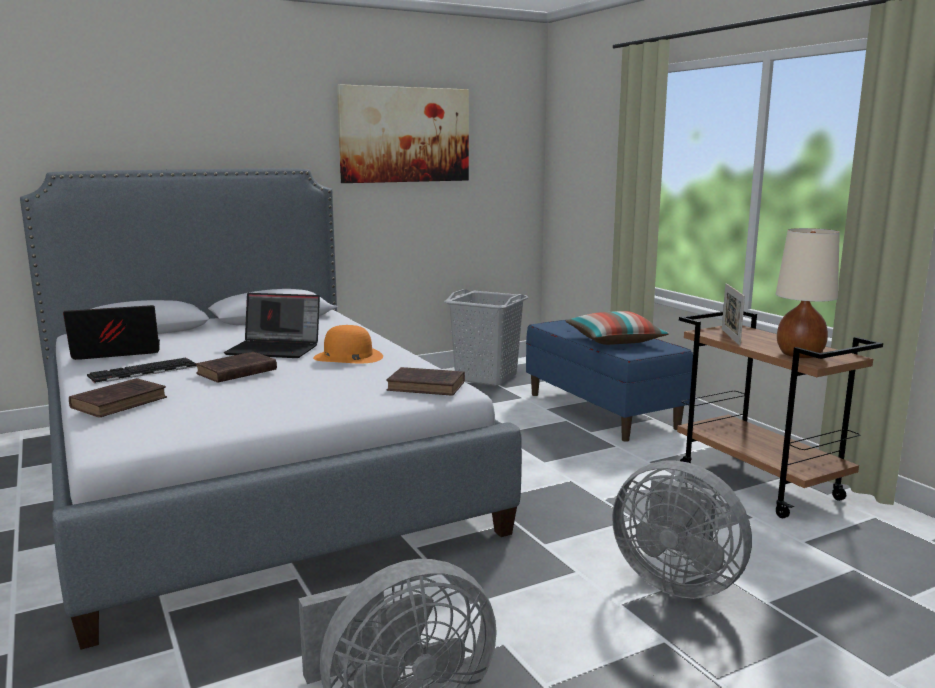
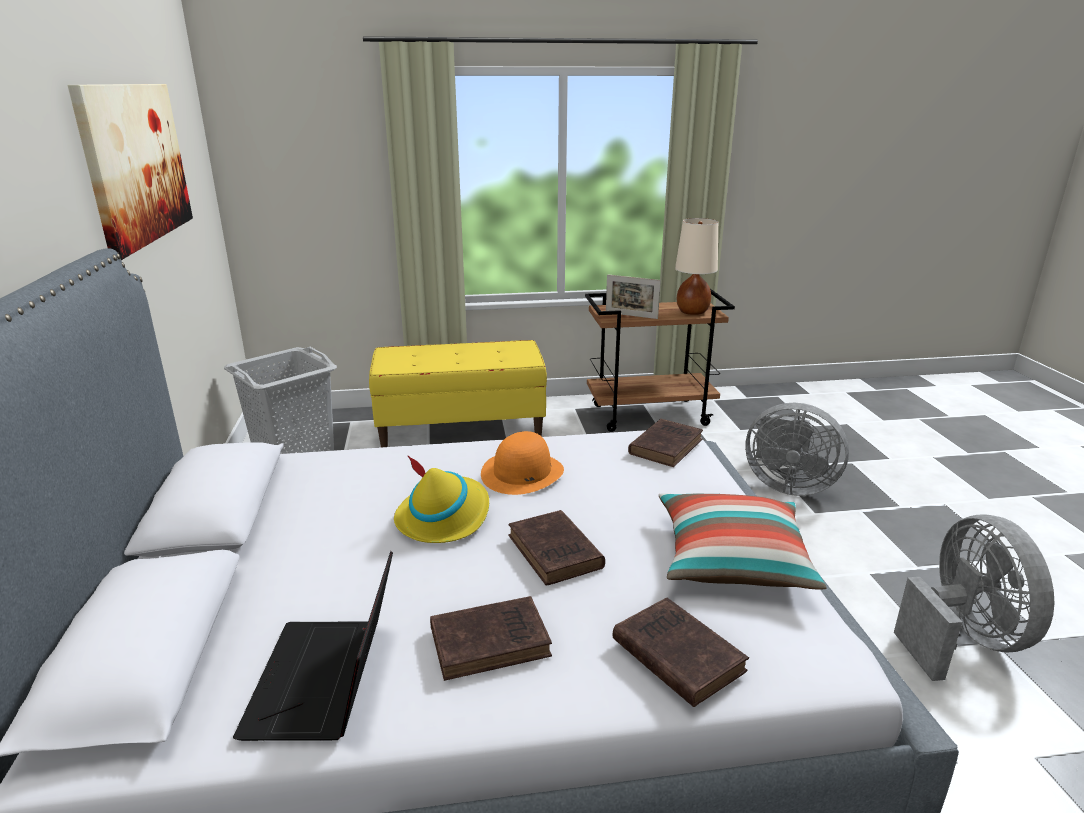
camera: 70 degrees left, 10 degrees up
(142, 371) = (493, 641): keyboard -> brown book
(276, 349) = (444, 516): laptop -> yellow hat
(602, 410) = (461, 427): blue bench -> yellow bench
(615, 341) = (479, 356): pillow -> pillow (732, 560)
(676, 581) = (787, 485): grey fan -> grey fan turned 60 degrees clockwise

